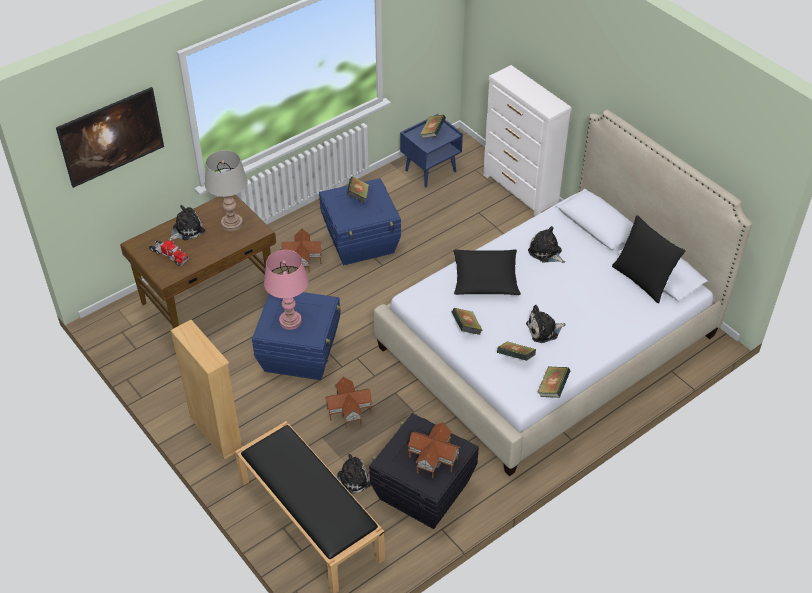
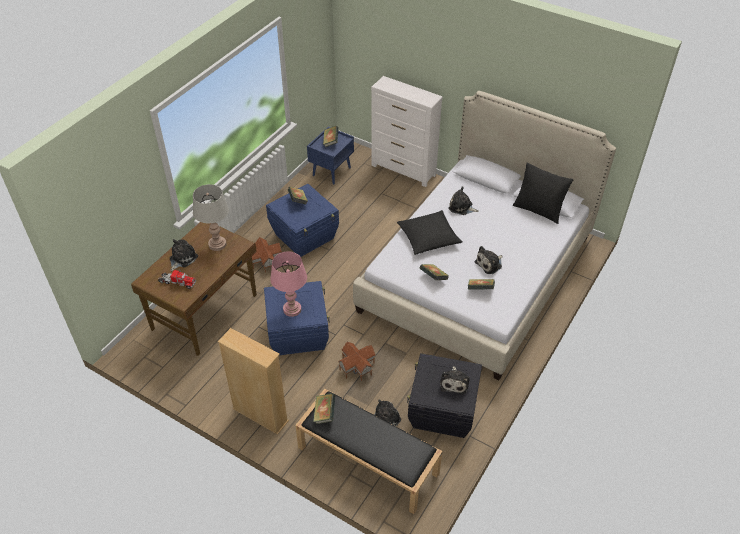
camera: 20 degrees left, 0 degrees up
(114, 151) = (114, 206): picture -> none
(434, 458) = (454, 382): toy house -> plush toy
(552, 389) = (518, 305): book -> book (324, 413)

